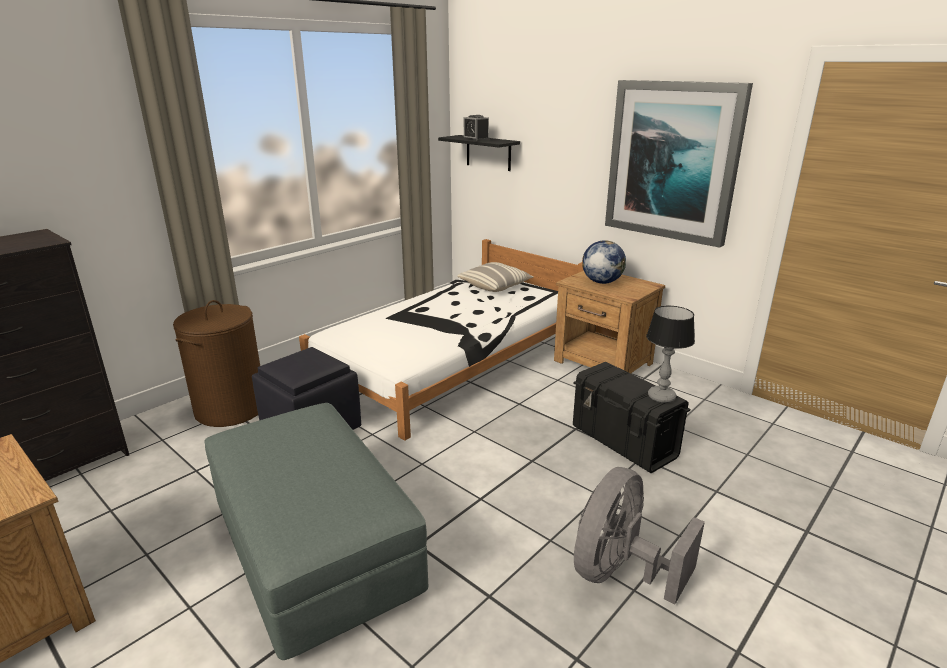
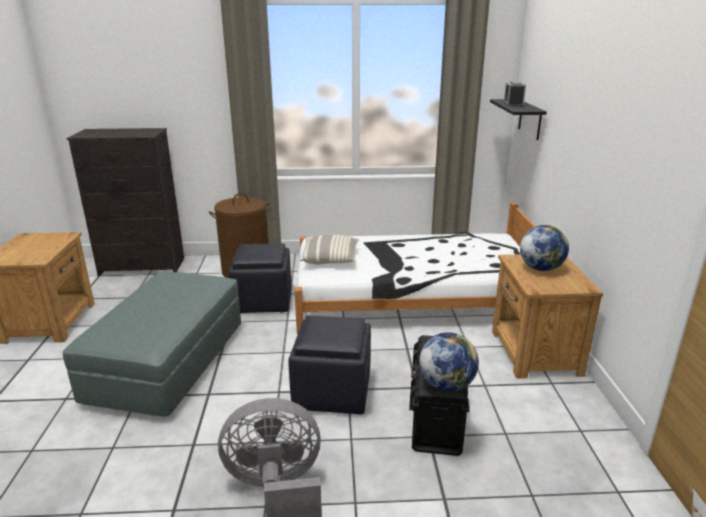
camera: 45 degrees right, 0 degrees up
(495, 286) = (486, 246): pillow -> pillow (330, 259)
(524, 469) = (333, 392): none -> black ottoman
(660, 397) = (446, 384): table lamp -> globe
(673, 161) = (630, 155): picture -> none

